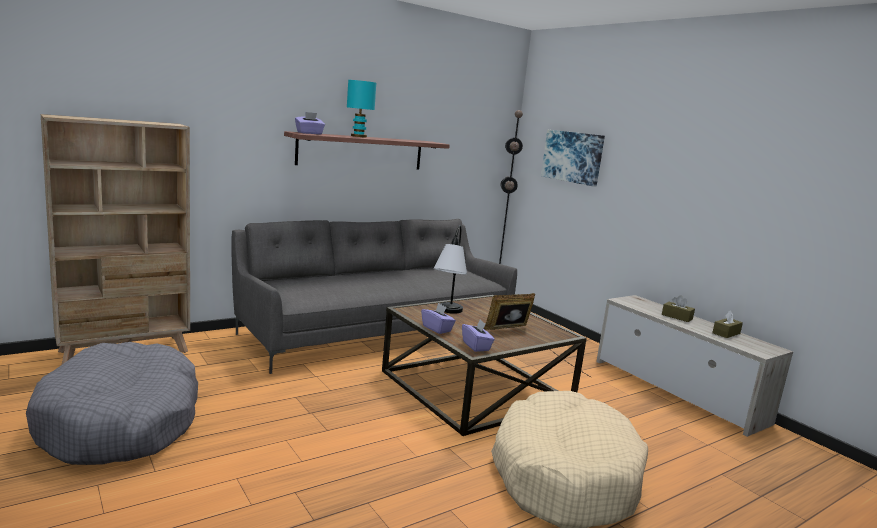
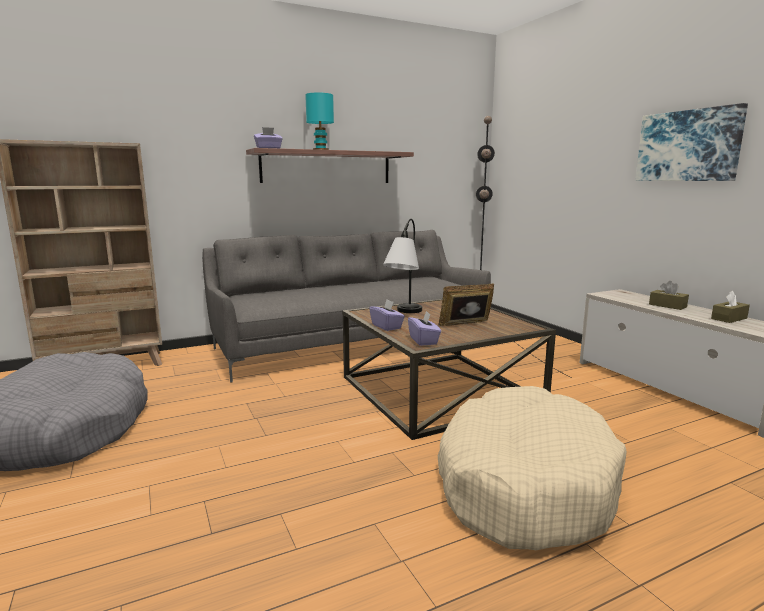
camera: 10 degrees right, 0 degrees up
(573, 157) = (545, 154): picture -> picture (688, 146)

